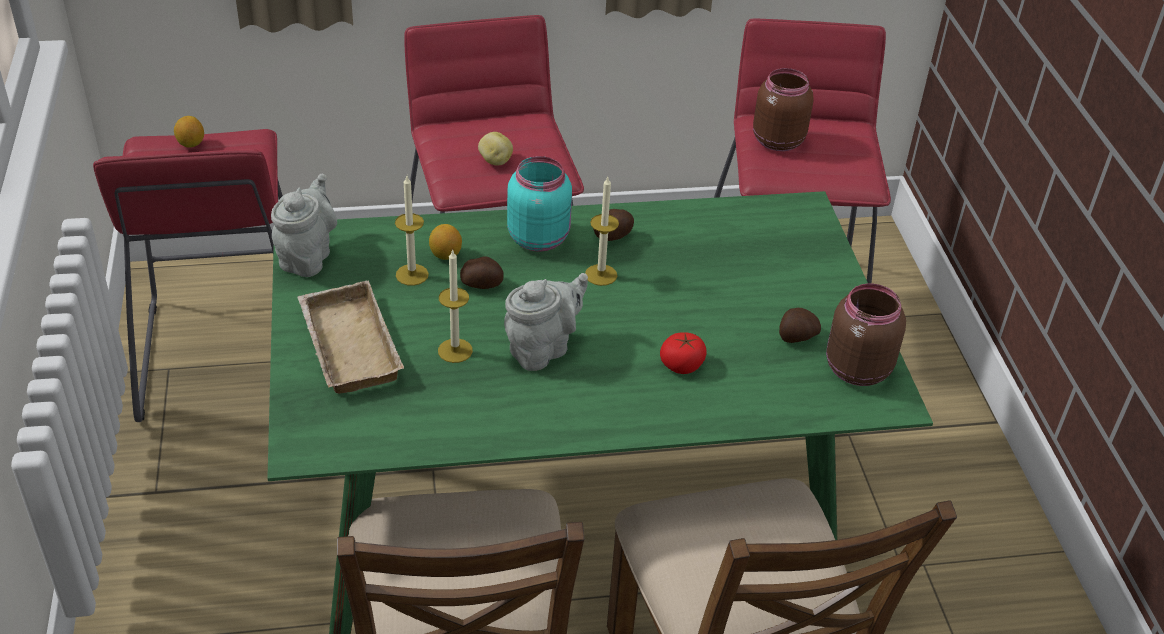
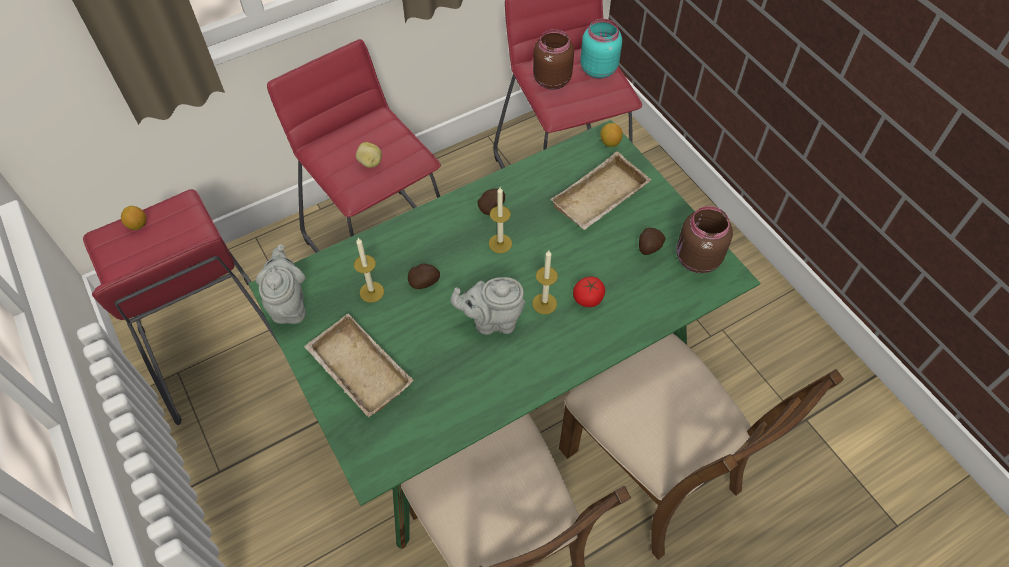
camera: 20 degrees left, 15 degrees up
(445, 255) = (386, 266): lemon -> lemon (610, 143)
(455, 350) = (434, 345): candle -> candle (544, 303)
(539, 237) = (443, 227): turquoise jar -> turquoise jar (598, 68)
(543, 349) = (492, 320): grey teapot -> grey teapot turned 120 degrees counterclockwise
(760, 269) = (600, 200): none -> beige tray

